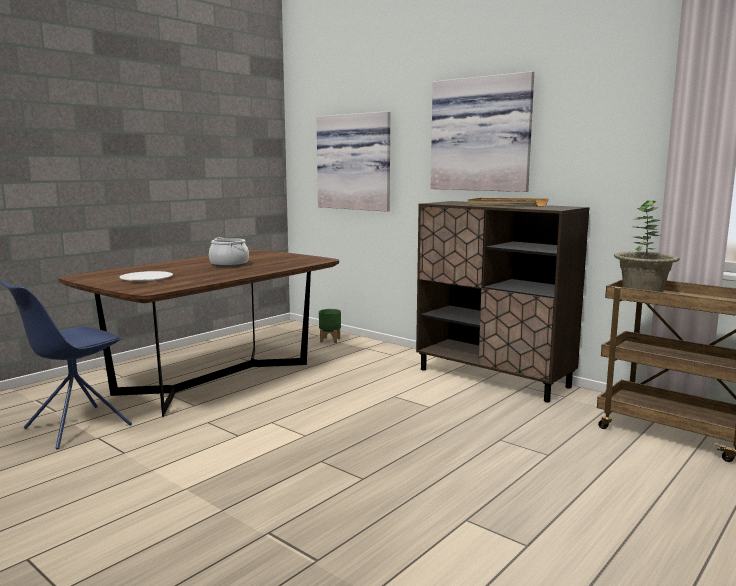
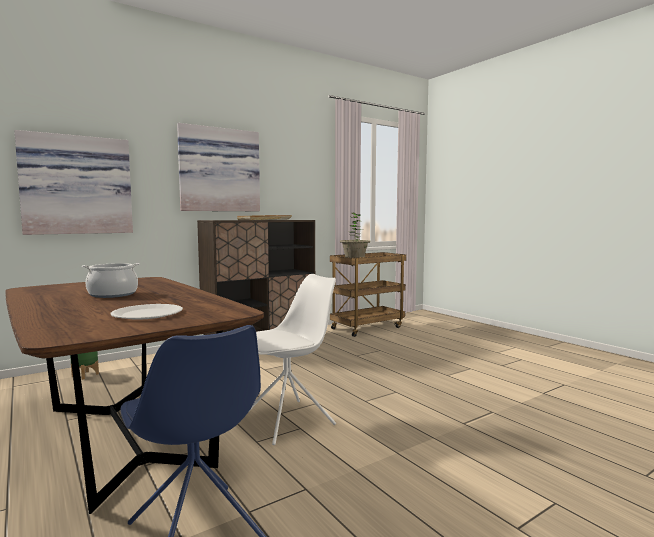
camera: 75 degrees left, 5 degrees down
(254, 428) = (289, 421): none -> white chair

